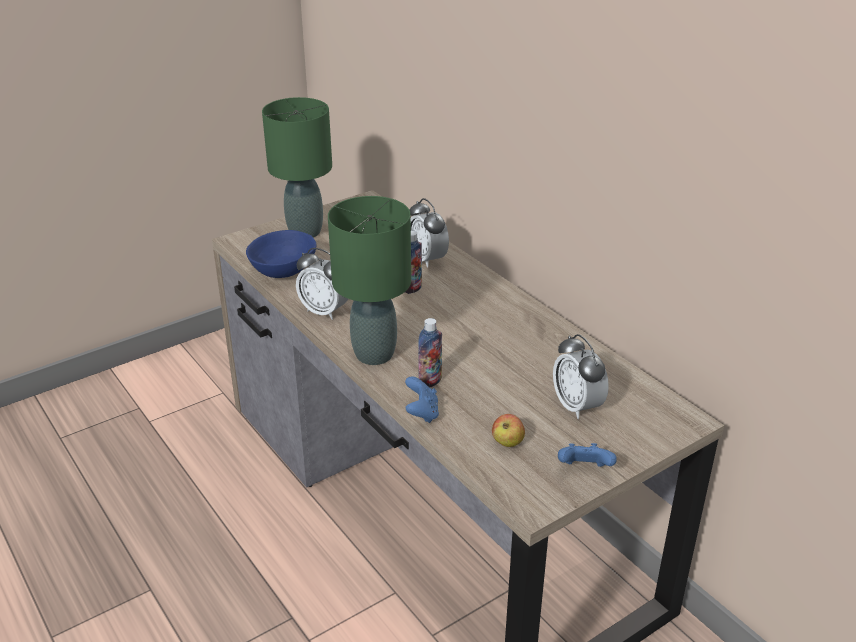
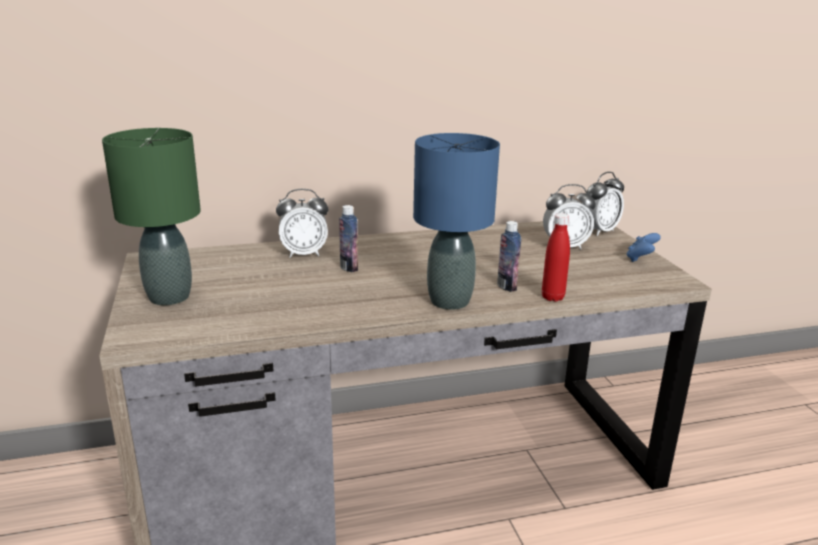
camera: 70 degrees left, 10 degrees down
(284, 270) = (242, 320): blue bowl -> none
(325, 311) = (352, 311): alarm clock -> alarm clock (599, 231)
(374, 355) = (450, 301): green table lamp -> blue table lamp
(422, 413) = (552, 297): blue game controller -> red bottle
(507, 442) = (603, 275): apple -> none

